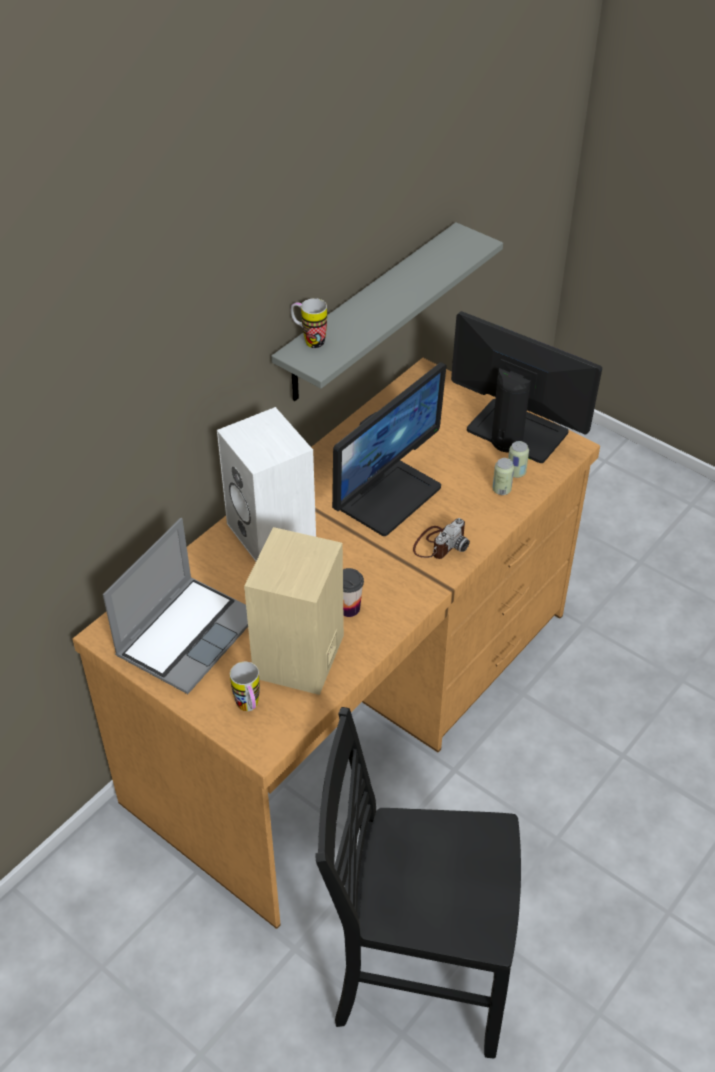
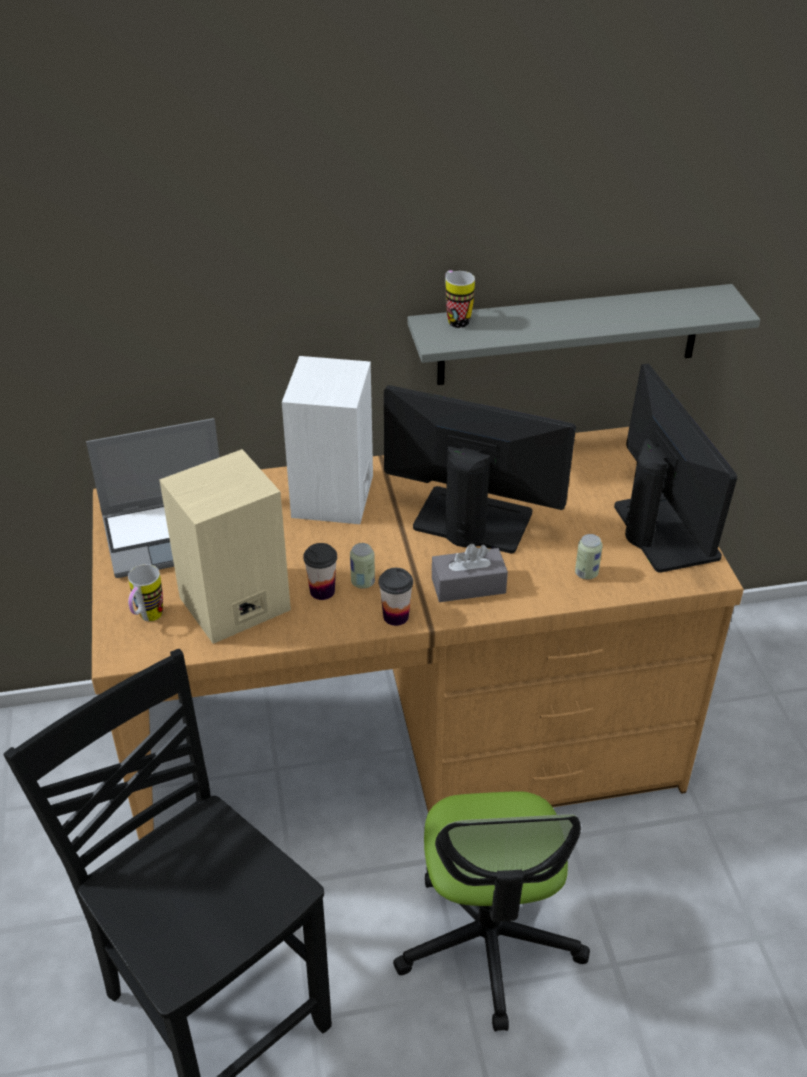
camera: 40 degrees right, 5 degrees down
(389, 496) = (471, 521): monitor -> monitor turned 150 degrees counterclockwise
(418, 595) = (396, 616): none -> cup
(439, 544) = (468, 585): camera -> grey tissue box
(516, 472) = (620, 566): can -> can (363, 582)
(540, 796) = (489, 941): none -> office chair

